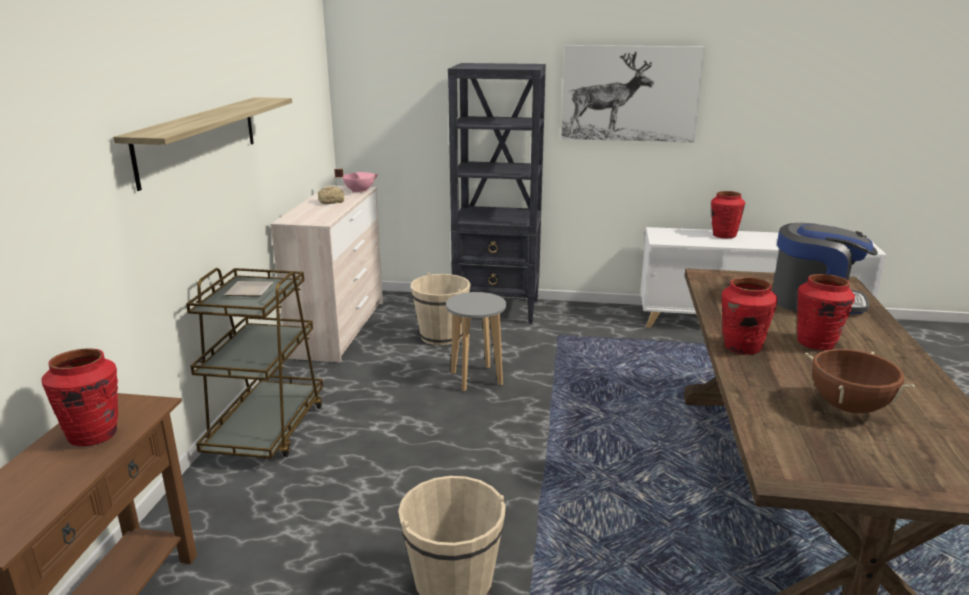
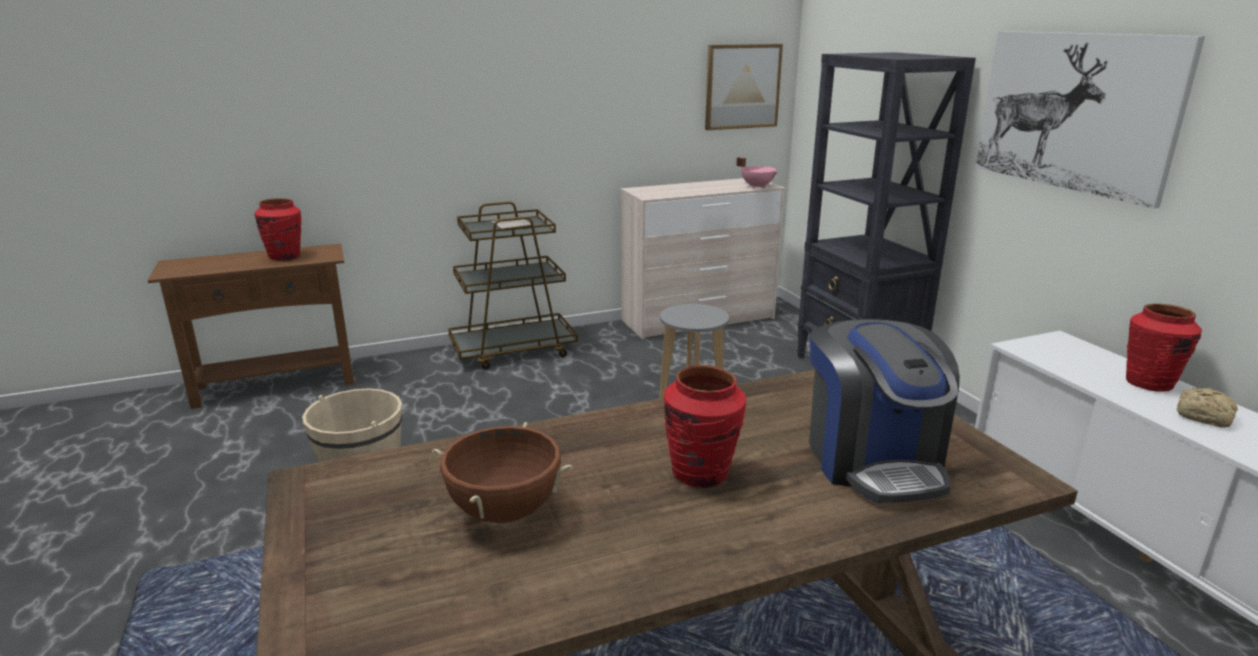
camera: 60 degrees right, 0 degrees up
(199, 139) = (517, 91): shelf -> none
(311, 103) = (742, 86): none -> picture
(332, 201) = (710, 187): bread -> bread (1205, 417)
(441, 336) = (752, 362): beige bucket -> none
(741, 347) = (628, 425): red vase -> none

